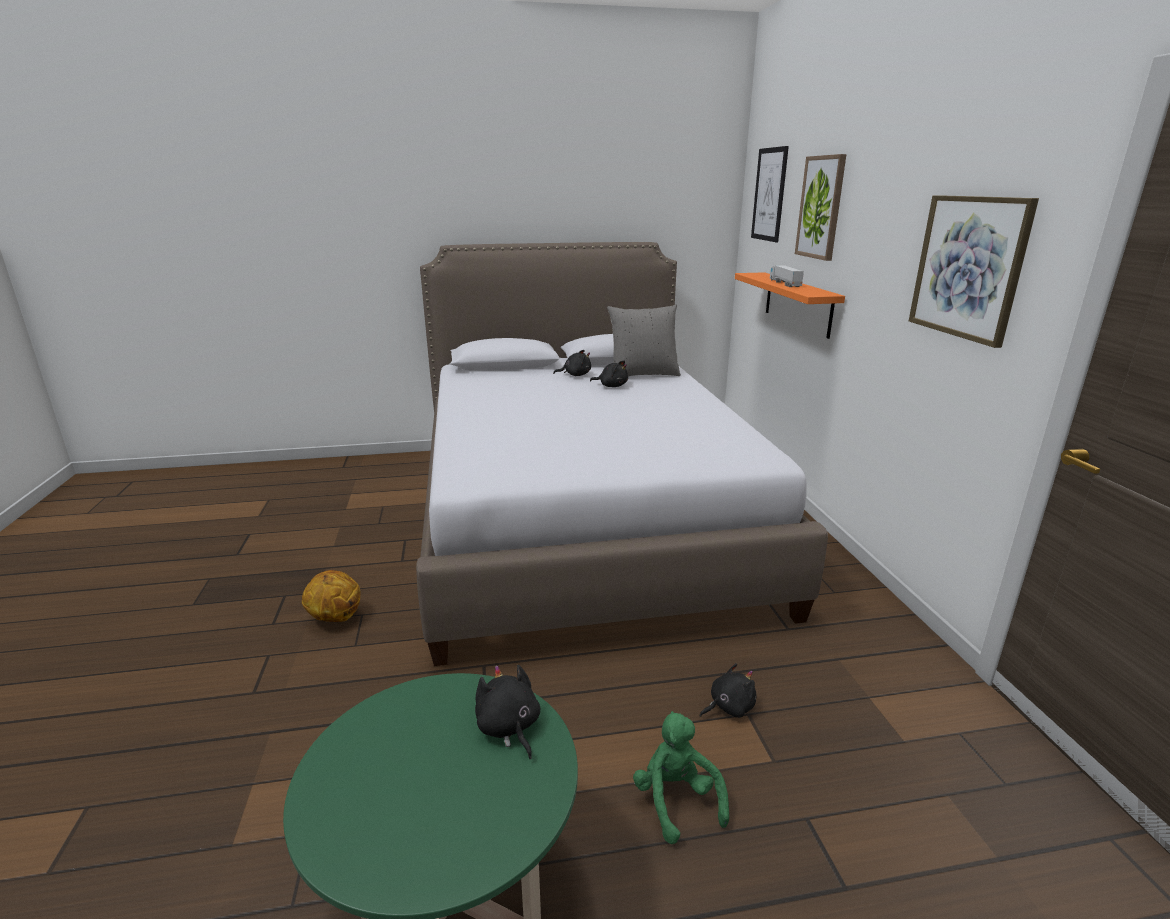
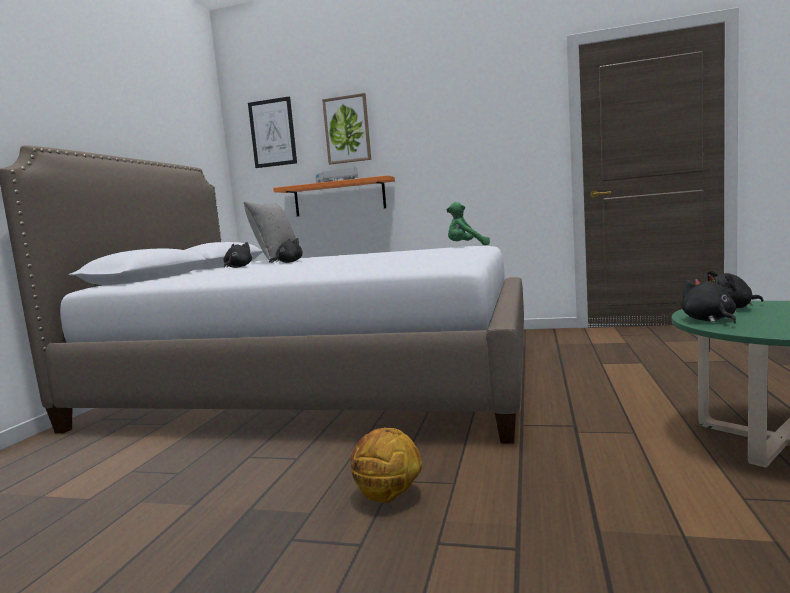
camera: 65 degrees left, 15 degrees down
(676, 800) = (676, 382): green plush toy -> green plush toy (466, 247)
(728, 707) = (594, 366): black plush toy -> black plush toy (709, 320)
(968, 267) = (496, 134): picture -> none

